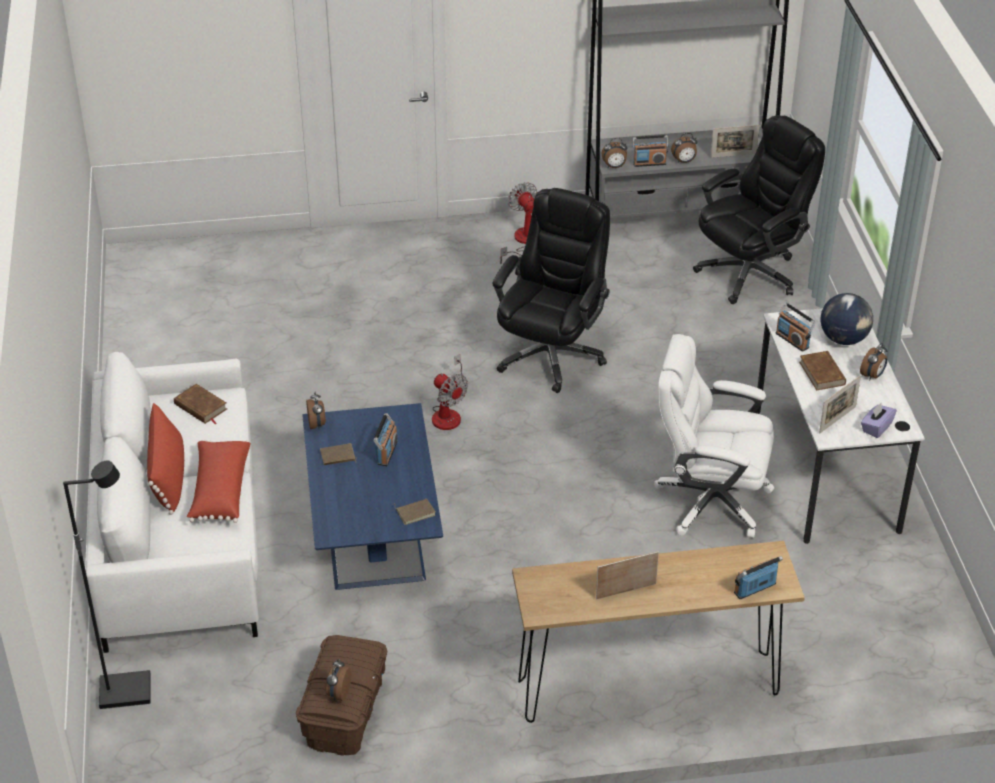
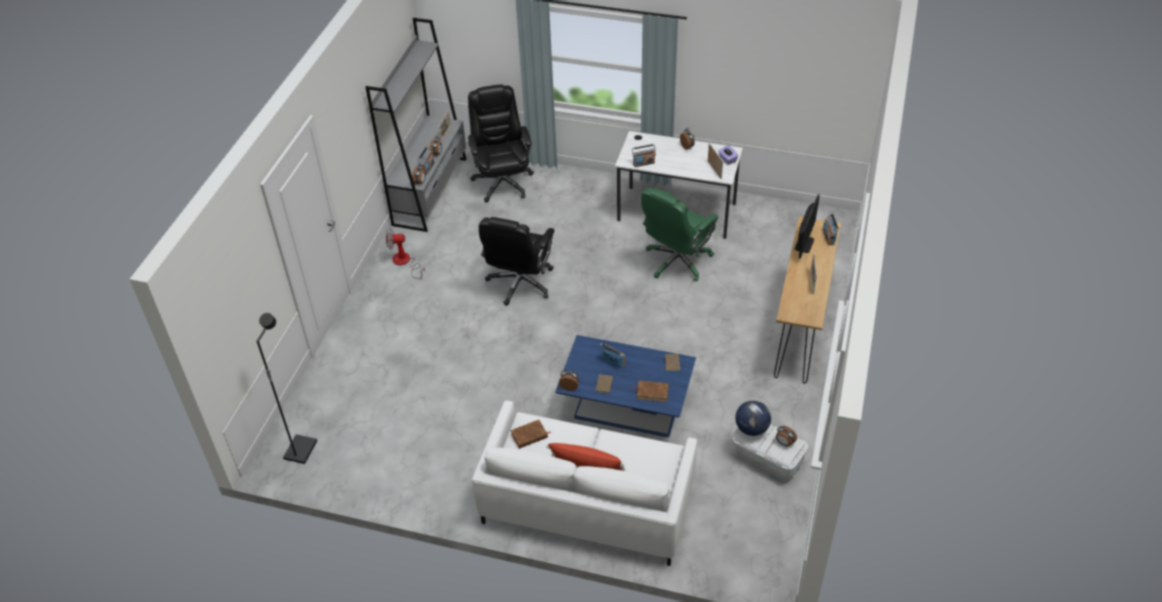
camera: 65 degrees left, 5 degrees up
(126, 691) = (707, 561): black floor lamp -> black floor lamp (300, 450)
(219, 490) = (615, 445): red pillow -> none
(345, 712) = (767, 458): brown storage box -> white storage box
(448, 413) = (544, 343): fan -> none
(551, 355) = (520, 283): black office chair -> black office chair turned 120 degrees counterclockwise
(709, 500) = (677, 261): white office chair -> green office chair
(715, 562) = (804, 244): none -> monitor
(822, 373) = (675, 162): brown book -> brown book (652, 392)
(844, 339) = (653, 146): globe -> globe (752, 428)

